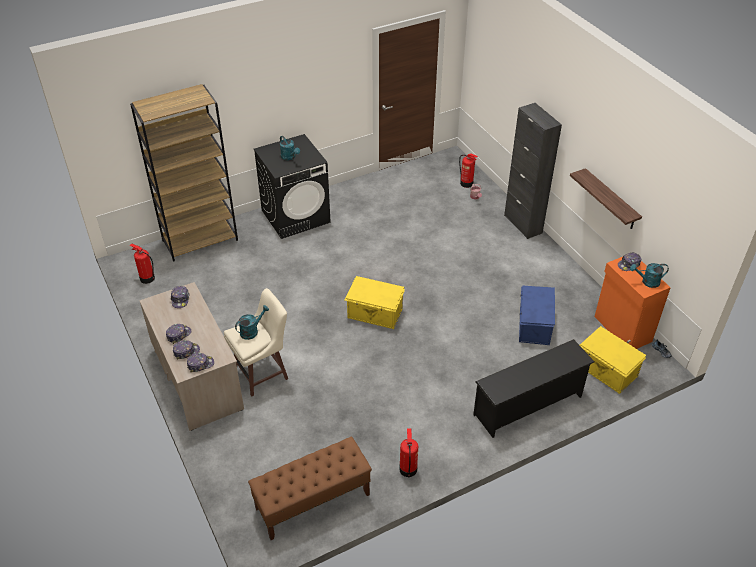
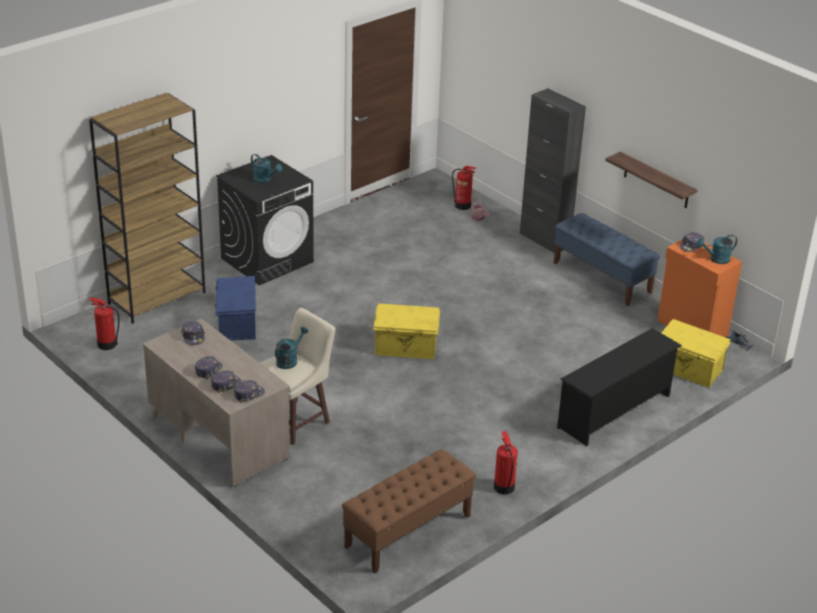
camera: 15 degrees left, 10 degrees down
(533, 325) = (593, 336): blue storage box -> blue storage box (236, 323)
(560, 267) = (602, 278): none -> blue bench

